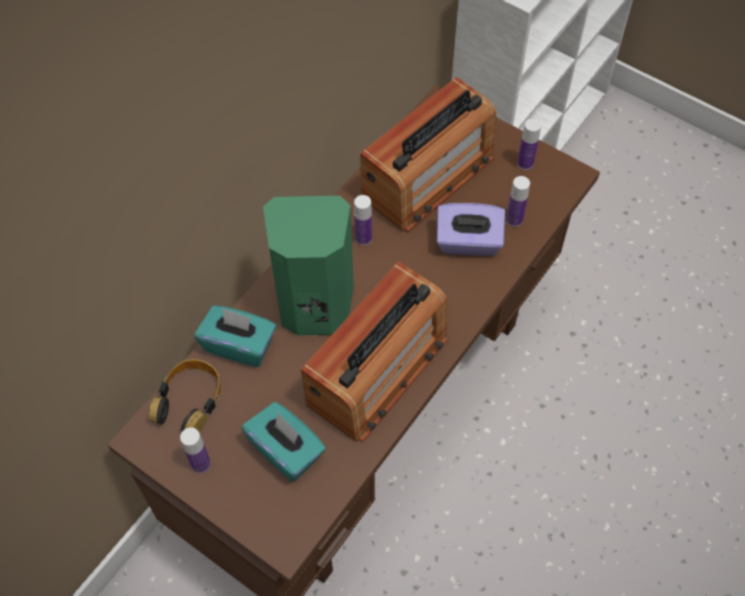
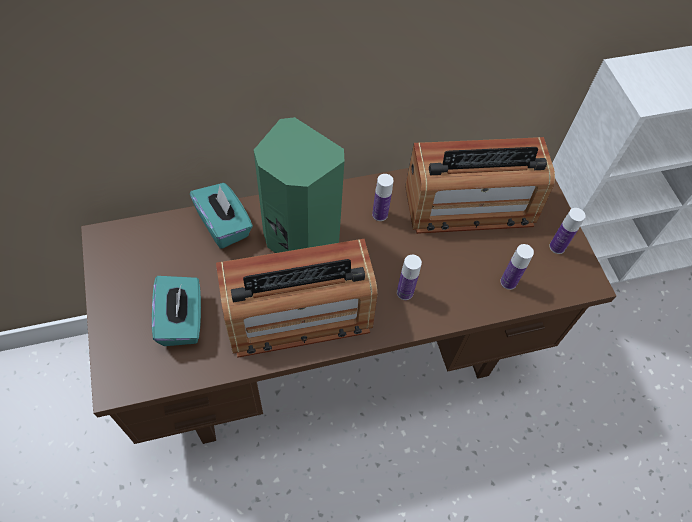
camera: 35 degrees right, 0 degrees up
(189, 400) = (157, 237): headphones -> none
(200, 464) = (120, 284): bottle -> bottle (404, 292)
(468, 243) = (455, 273): purple tissue box -> none

